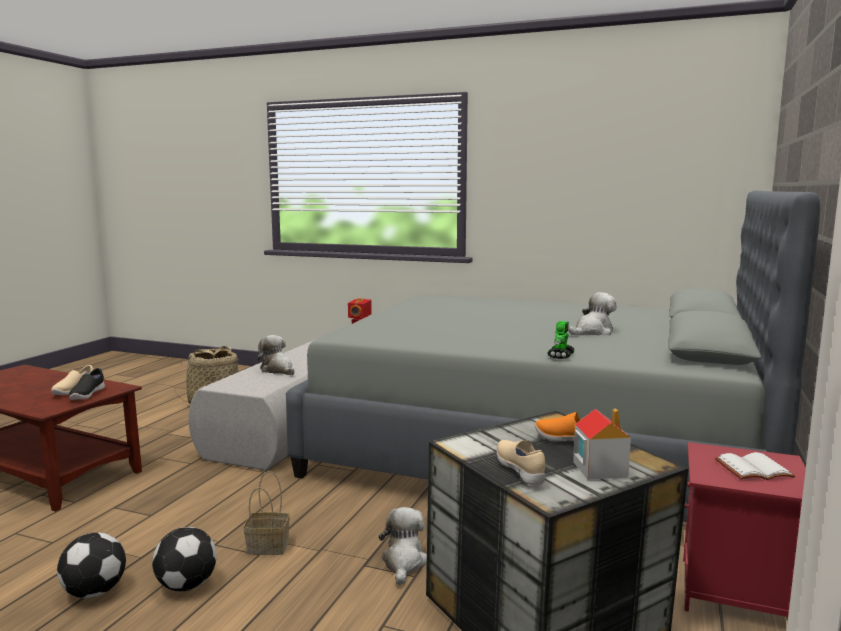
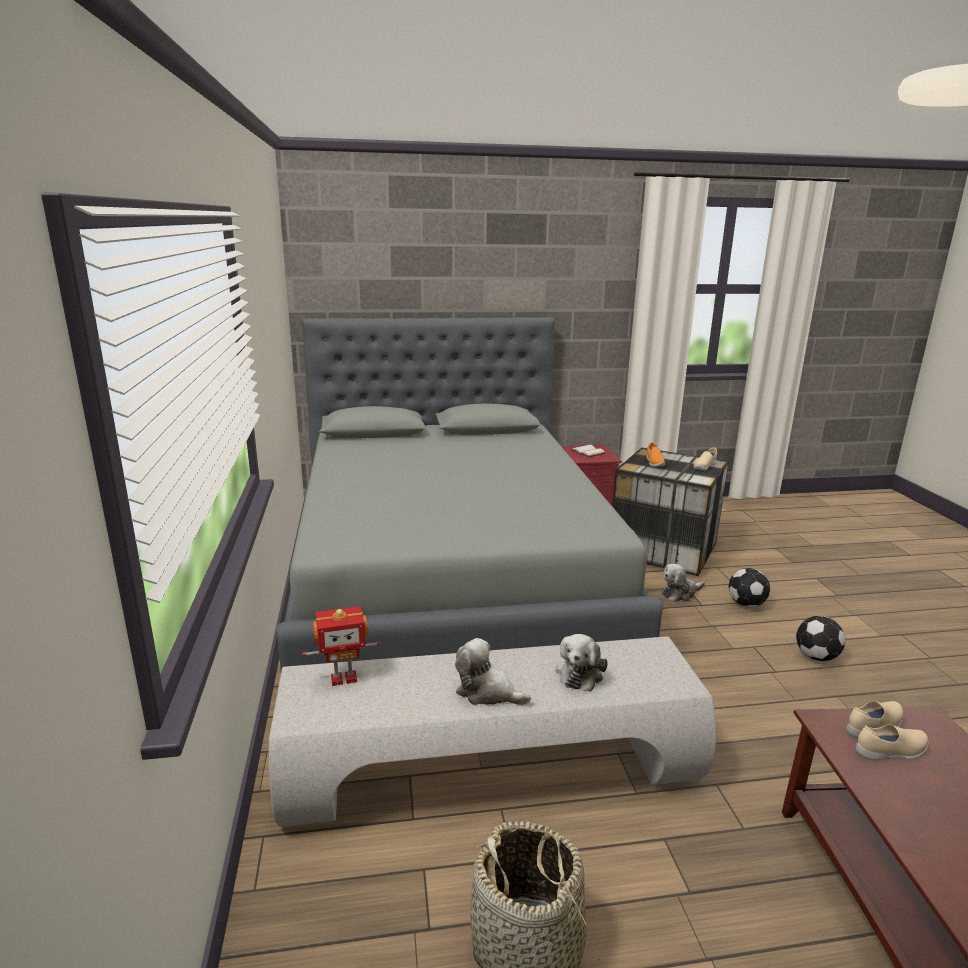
camera: 120 degrees left, 10 degrees up
(87, 395) = (874, 727): black shoe -> beige shoe
(94, 592) = (882, 689): football -> football (746, 604)
(266, 547) = (743, 647): basket -> none
(561, 356) = (559, 455): toy robot -> none
(593, 332) = (468, 454): plush toy -> plush toy (487, 692)
(599, 469) = (673, 457): toy house -> none

